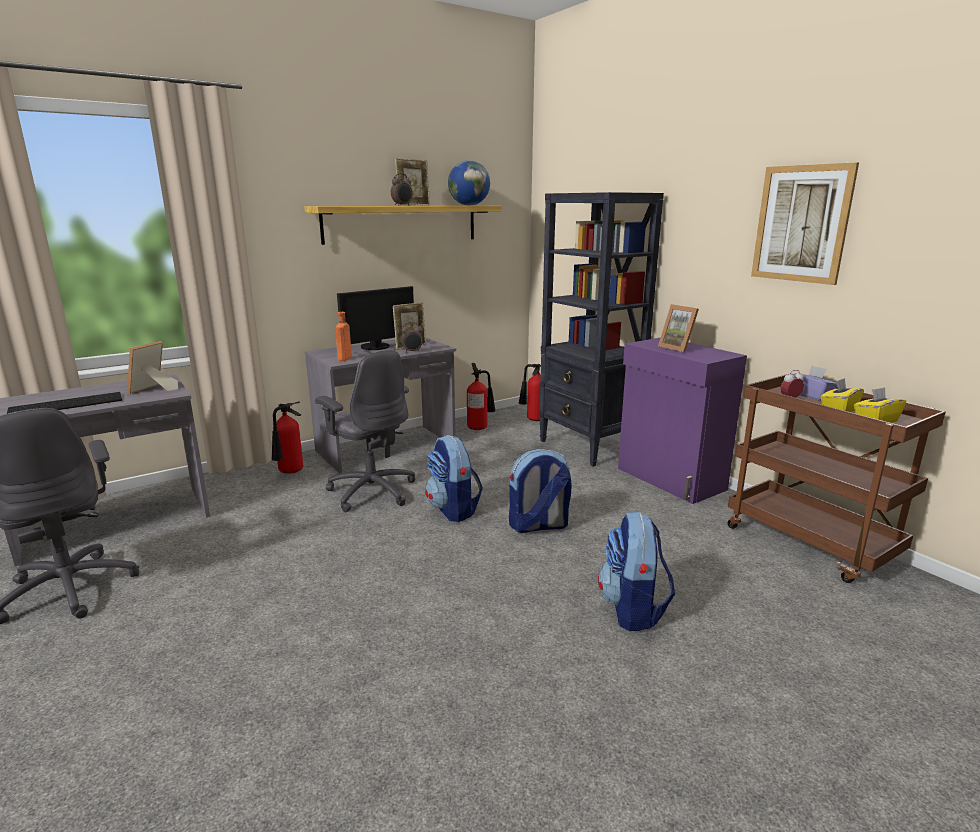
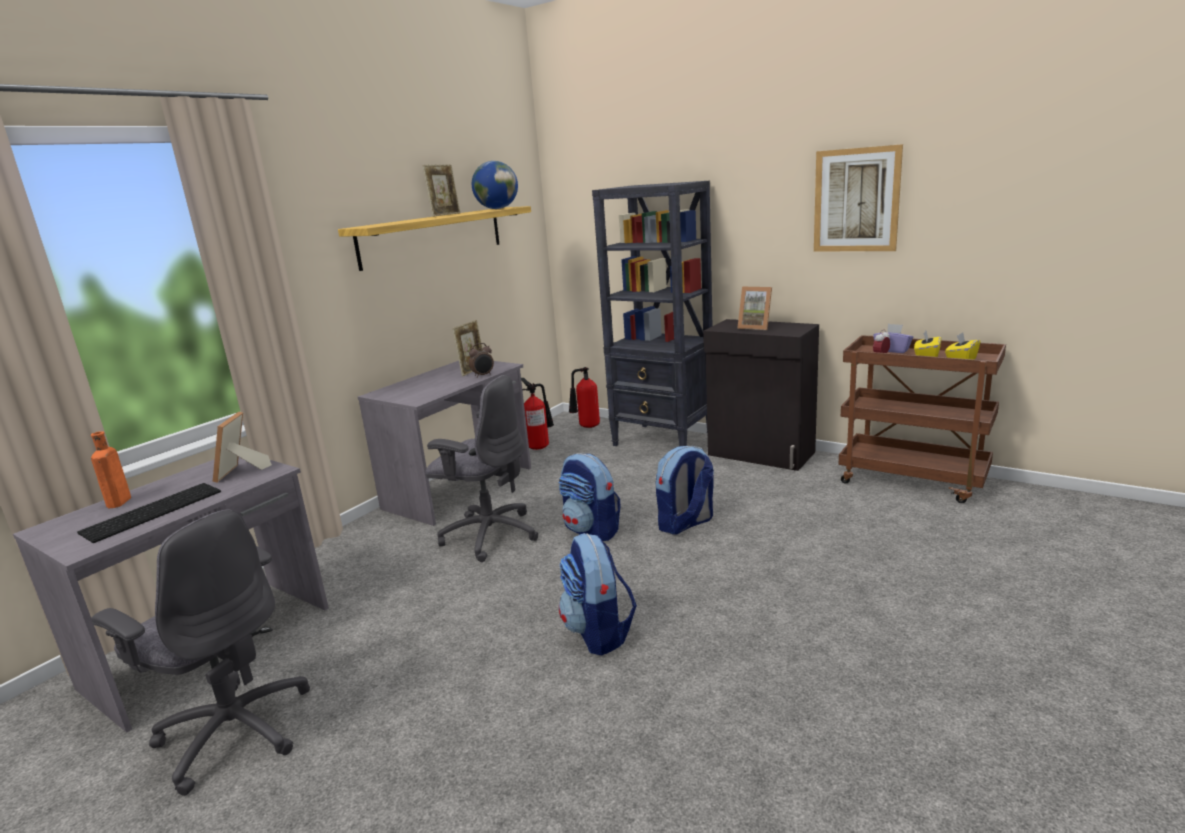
camera: 20 degrees left, 0 degrees up
(289, 473) = (375, 539): fire extinguisher -> none
(344, 359) = (419, 396): orange bottle -> orange bottle (118, 503)
(377, 347) = (436, 378): monitor -> none
(402, 205) = (441, 217): alarm clock -> none
(633, 609) = (828, 570): backpack -> backpack (599, 632)
(670, 479) = (761, 454): purple cabinet -> black cabinet

